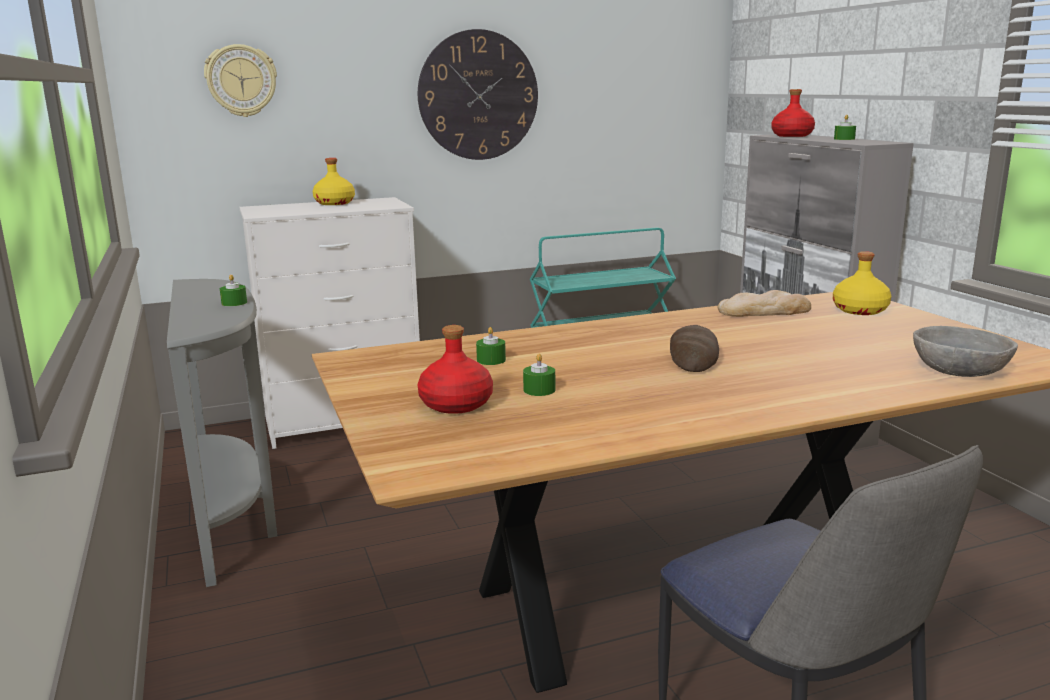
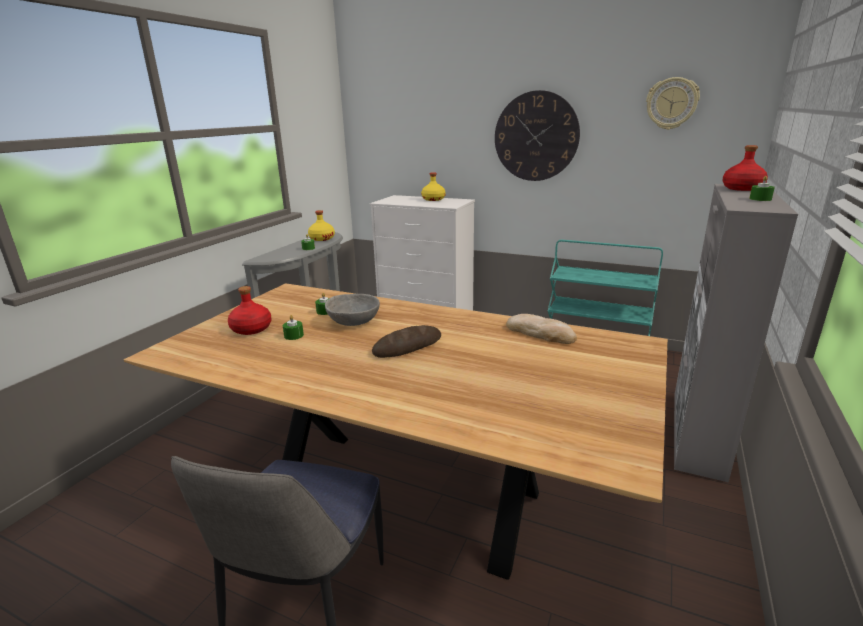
camera: 45 degrees right, 5 degrees up
(241, 81) = (399, 125): wall clock -> wall clock (671, 103)
(859, 310) = (610, 356): yellow bottle -> yellow bottle (321, 238)
(958, 371) = (519, 432): grey bowl -> grey bowl (353, 321)

